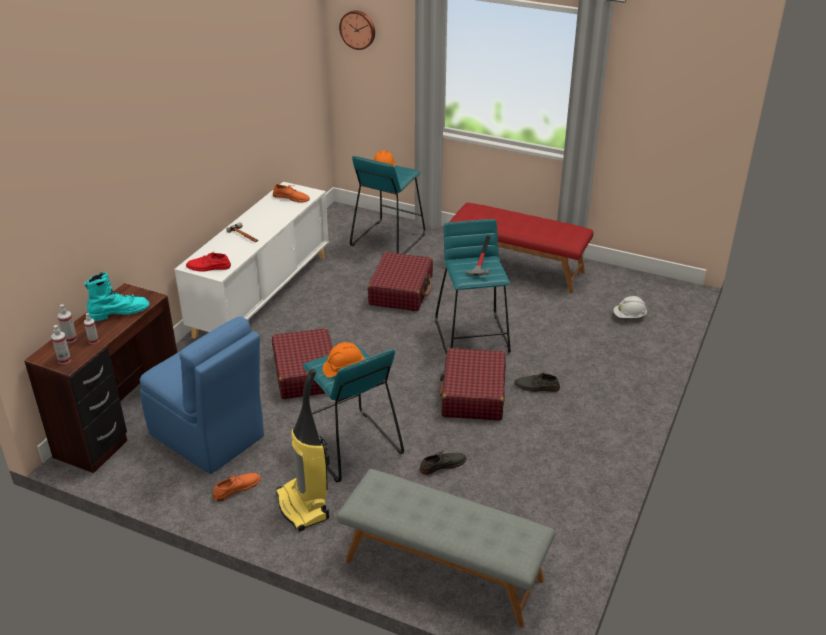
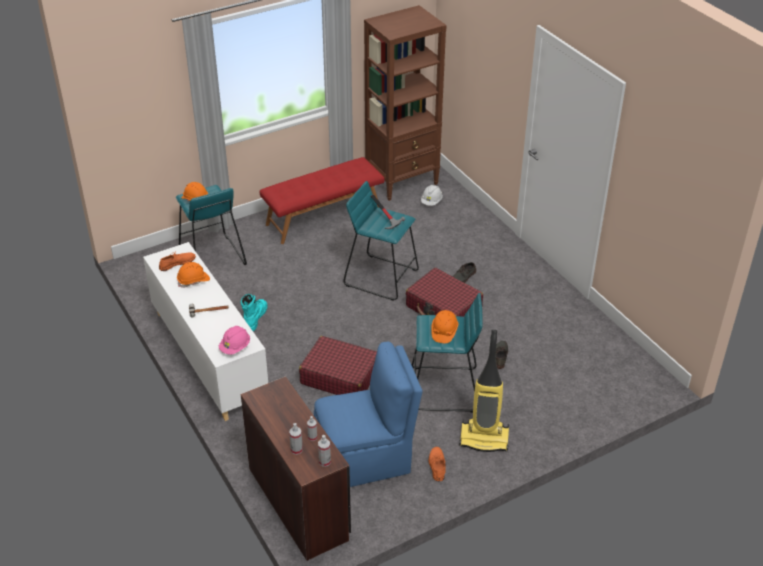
camera: 55 degrees left, 5 degrees up
(119, 312) = (285, 410): turquoise boot -> turquoise boot (255, 318)
(208, 267) = (235, 347): red shoe -> pink hard hat
(276, 214) = (193, 281): none -> orange hard hat
(358, 29) = (120, 89): wall clock -> none
(401, 291) = (289, 283): red suitcase -> none
(443, 571) = (593, 401): grey bench -> none
(635, 286) = (402, 181): none -> brown bookcase

